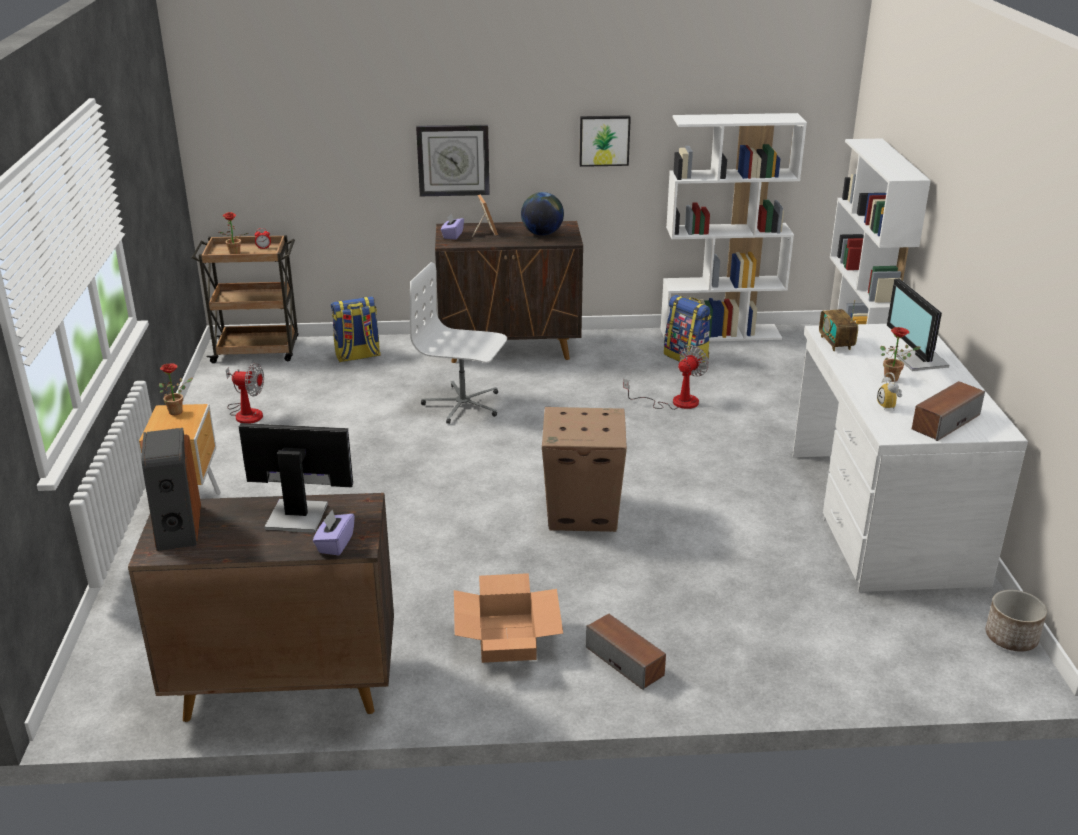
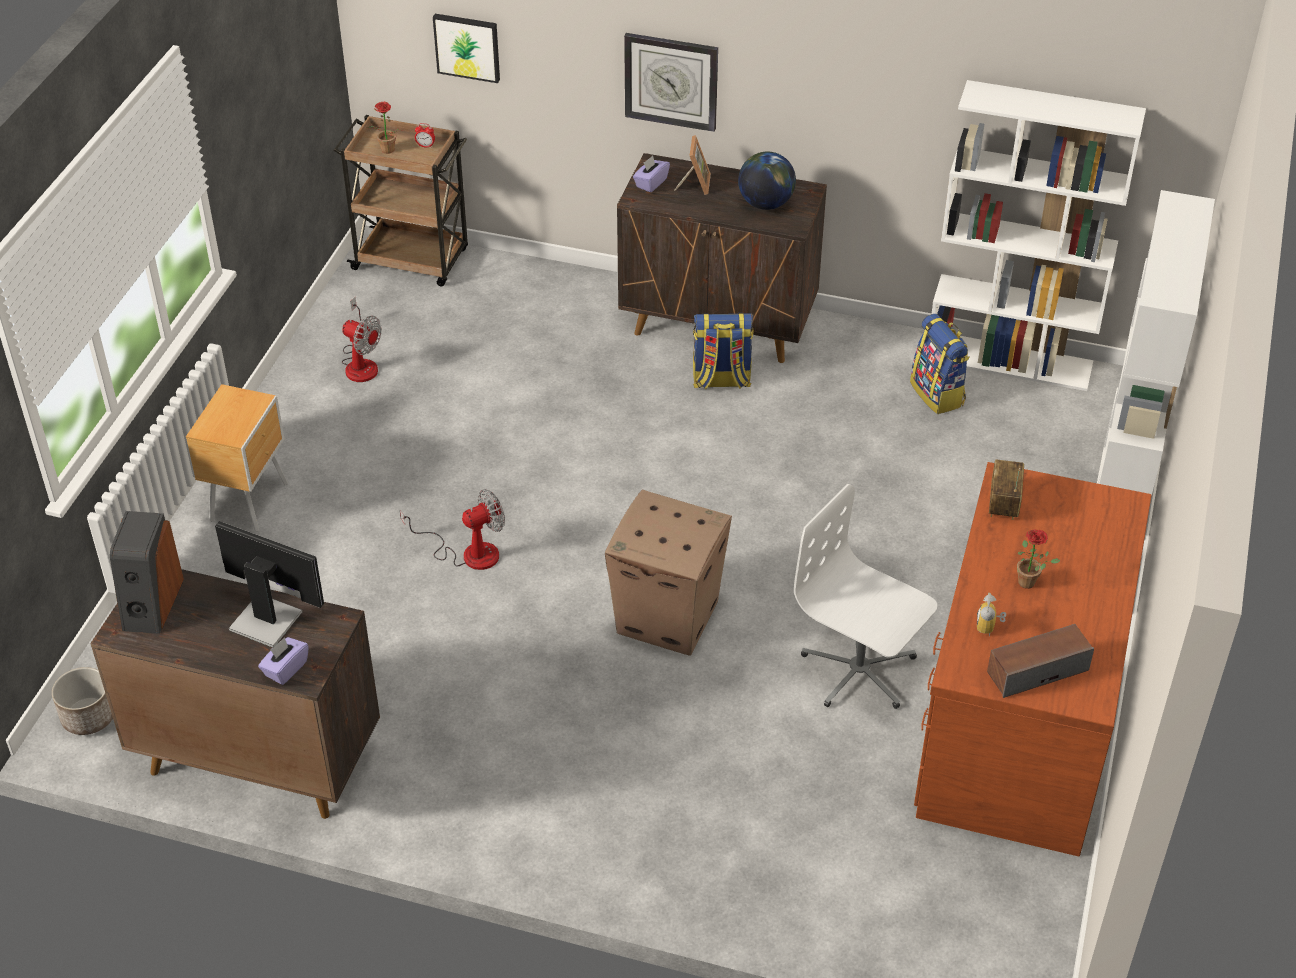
camera: 20 degrees right, 15 degrees up
(178, 411) = (241, 400): potted plant -> none
(357, 356) = (526, 296): backpack -> backpack (721, 380)
(463, 405) = (613, 411): white office chair -> white office chair (859, 671)
(507, 638) = (499, 766): cardboard box -> none
(604, 140) = (872, 93): picture -> picture (467, 46)
(625, 661) = (604, 831): speaker -> none
(675, 402) = (876, 470): fan -> fan (468, 553)
(881, 516) = (1018, 719): white desk -> brown desk
(918, 361) = (1084, 561): monitor -> none
(1010, 638) = (1048, 929): planter -> planter (88, 716)

